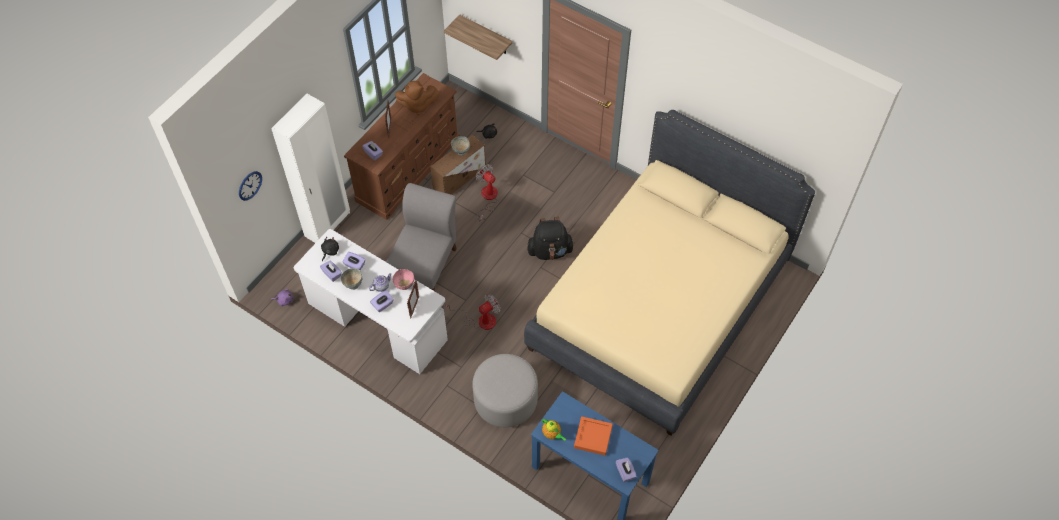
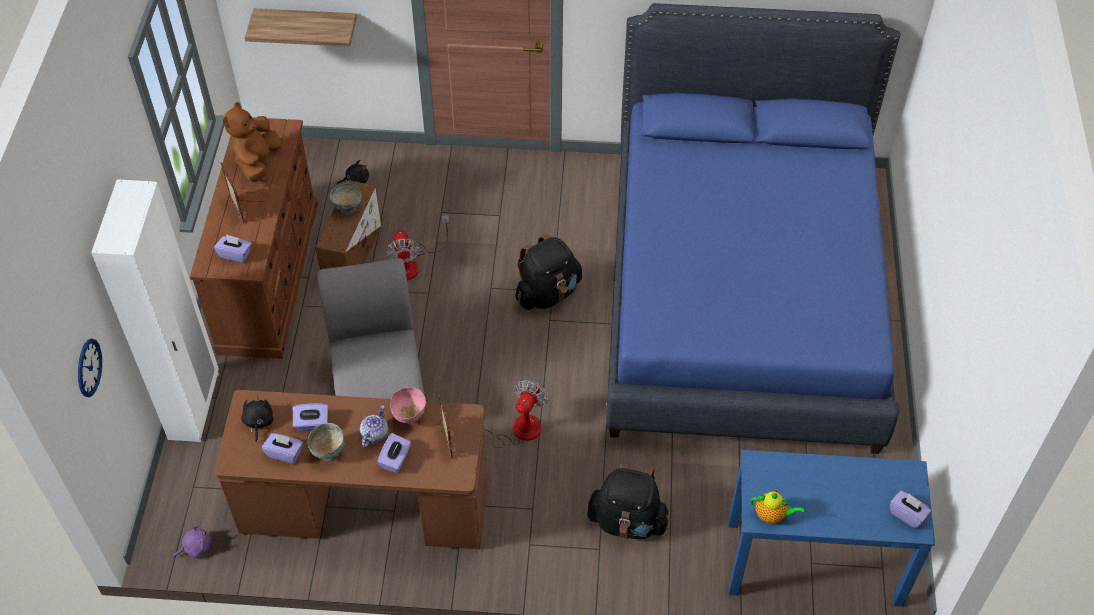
camera: 30 degrees left, 5 degrees down
(377, 322) = (365, 508): white desk -> brown desk
(417, 105) = (258, 162): brown plush toy -> brown plush toy turned 135 degrees clockwise
(488, 198) = (412, 263): fan -> fan turned 120 degrees counterclockwise
(506, 400) = (627, 521): grey ottoman -> black backpack
(593, 437) = (829, 490): orange tray -> none
(659, 305) = (742, 295): beige bed -> blue bed

